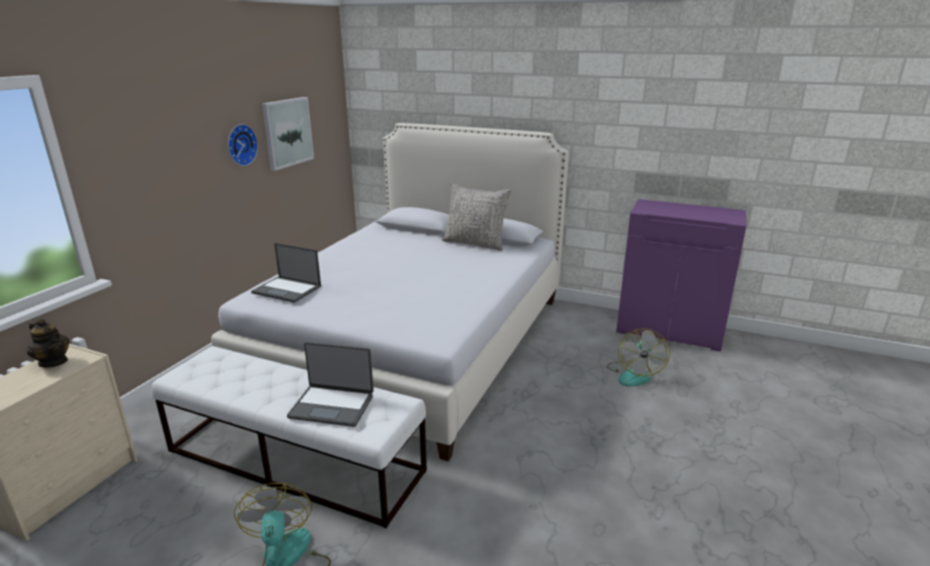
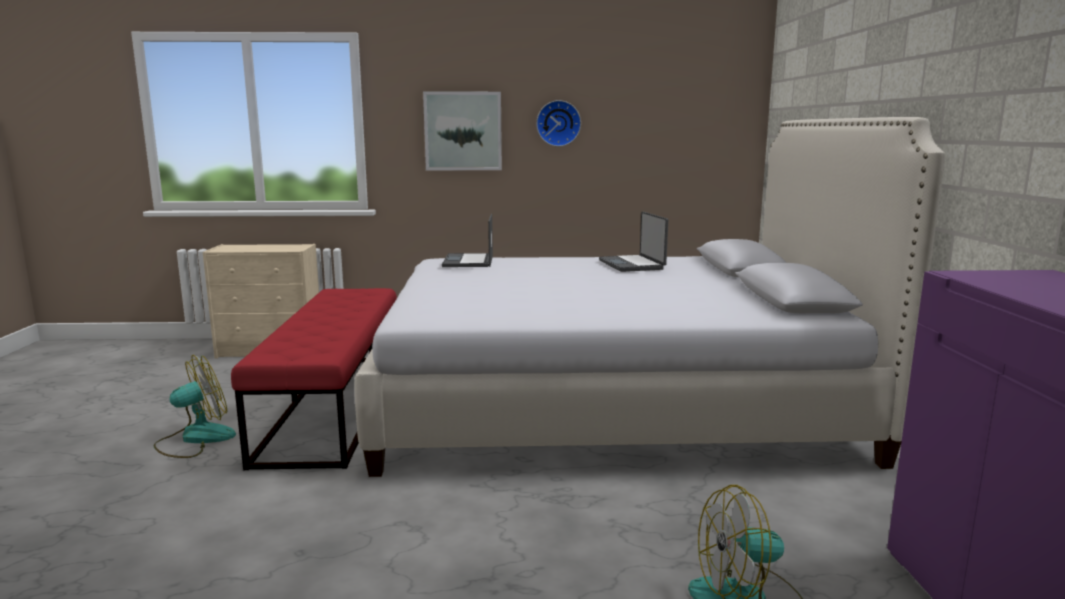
camera: 65 degrees right, 10 degrees down
(54, 362) = (286, 246): teapot -> none
(287, 132) = (637, 122): picture -> picture (463, 131)
(295, 460) = (334, 405): white bench -> red bench
(332, 406) = (305, 336): laptop -> laptop (632, 265)
(475, 243) = (741, 292): grey pillow -> none

